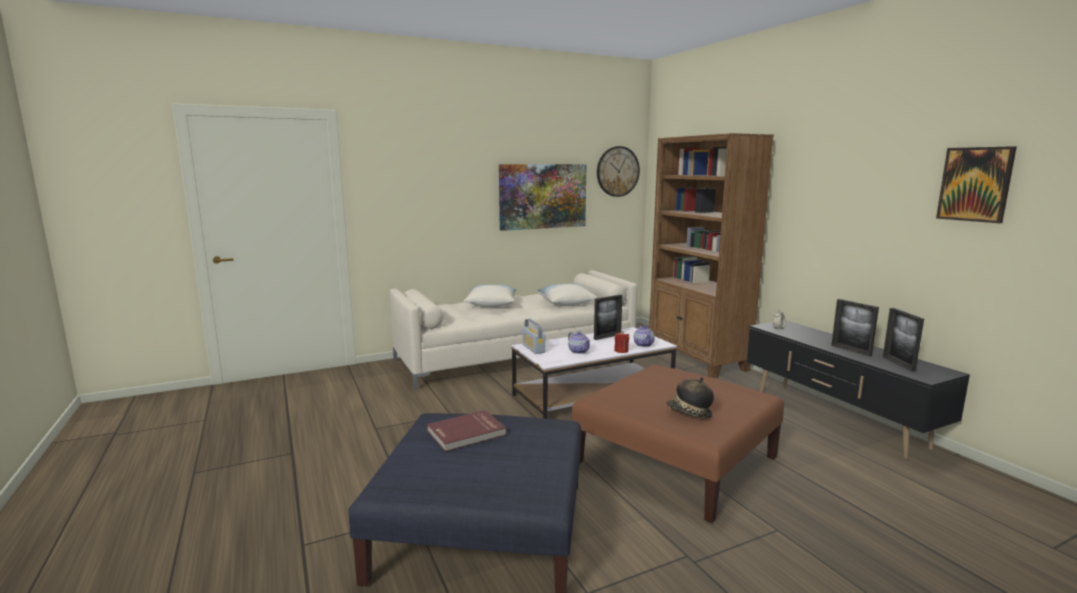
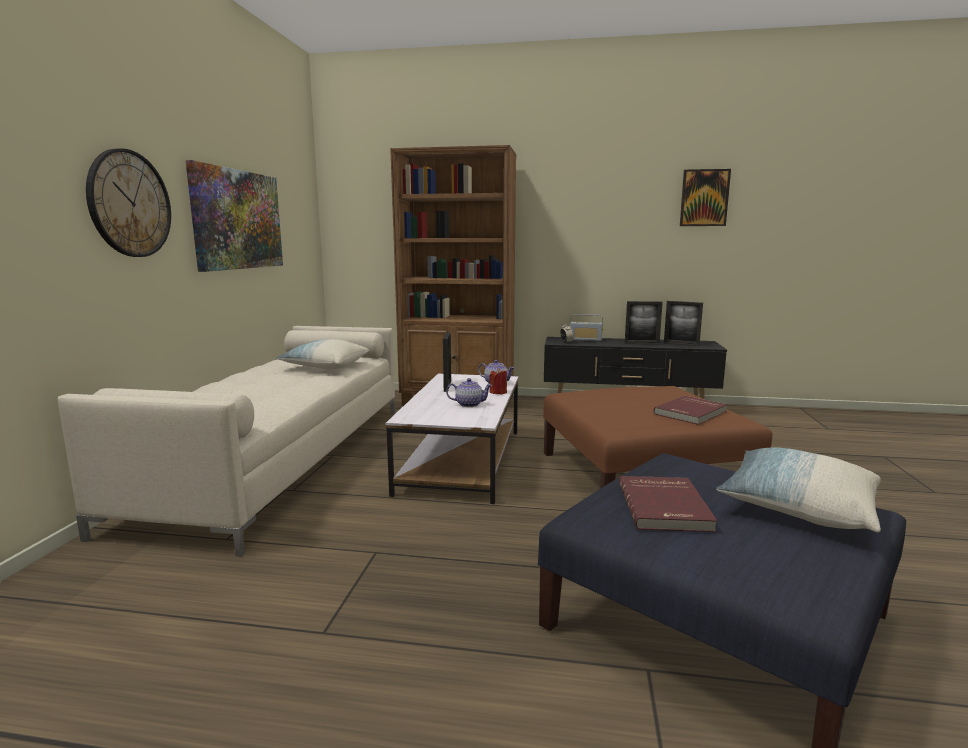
camera: 55 degrees left, 0 degrees up
(491, 304) = (236, 388): pillow -> pillow (798, 508)
(533, 348) = (421, 417): radio -> radio (585, 339)
(617, 171) = (298, 193): wall clock -> wall clock (129, 204)
(689, 414) = (691, 413): hat -> red book

